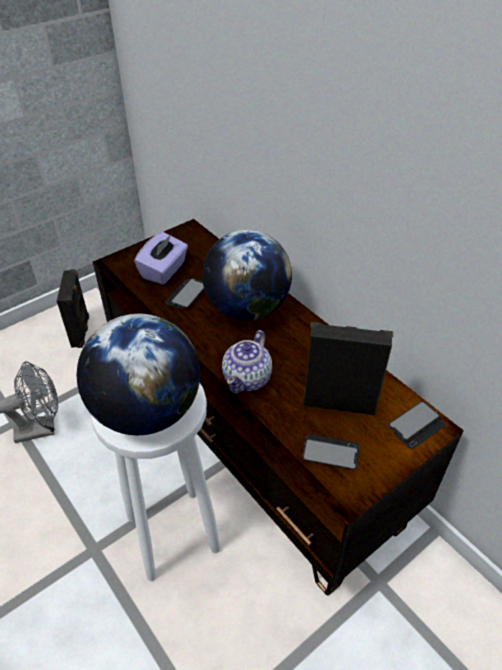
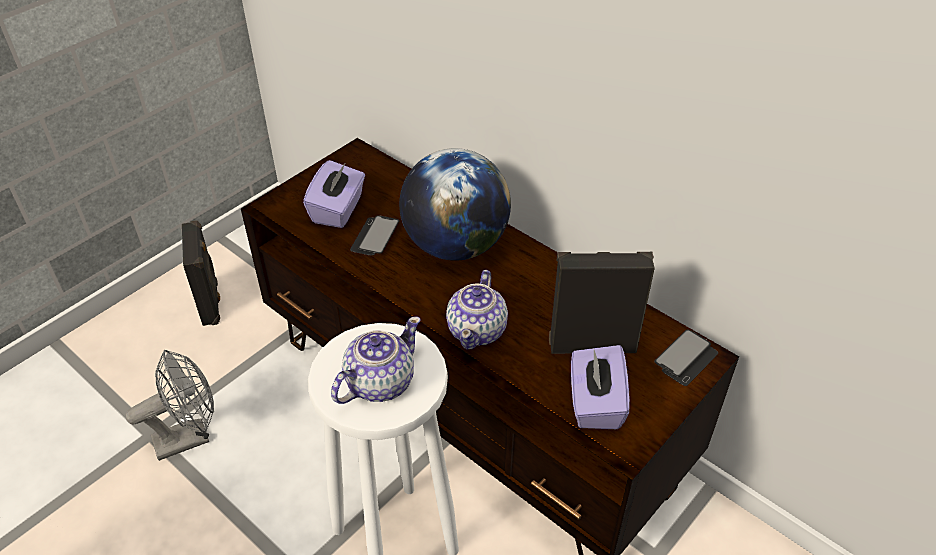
camera: 10 degrees left, 0 degrees up
(147, 411) = (378, 383): globe -> teapot
(330, 453) = (595, 403): phone -> purple tissue box

